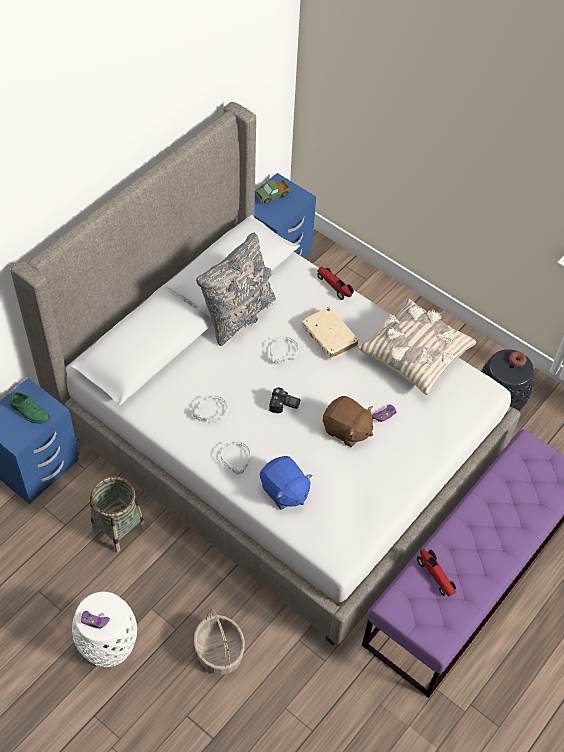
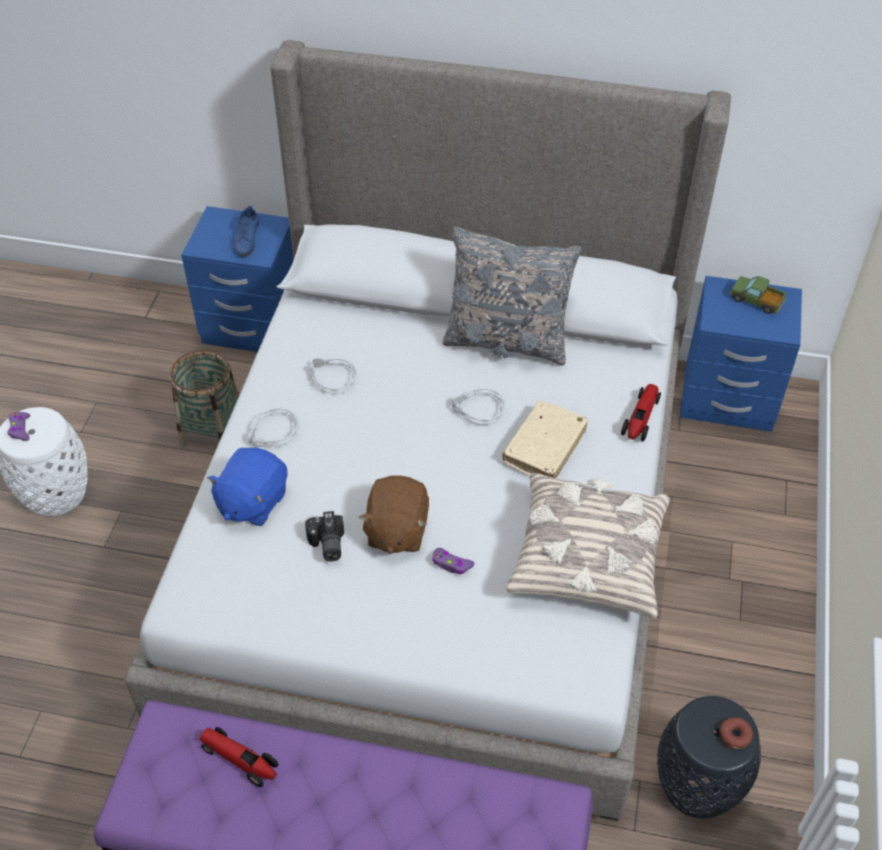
camera: 65 degrees right, 5 degrees down
(29, 411) = (246, 239): green shoe -> blue shoe
(218, 651) = (91, 603): basket -> none
(284, 406) = (390, 446): camera -> camera (326, 545)
(435, 574) = (240, 759): toy car -> toy car turned 90 degrees clockwise

